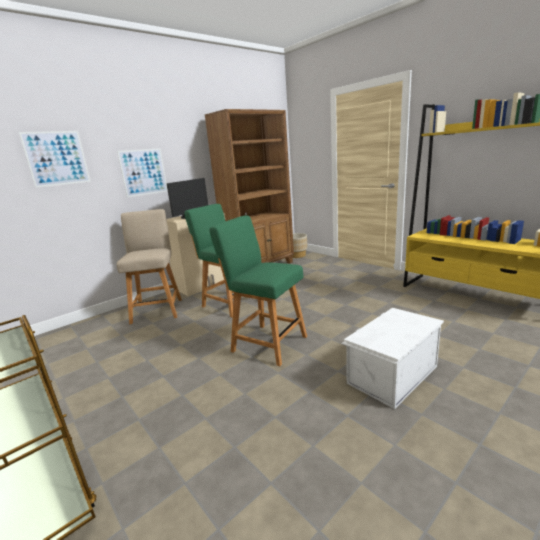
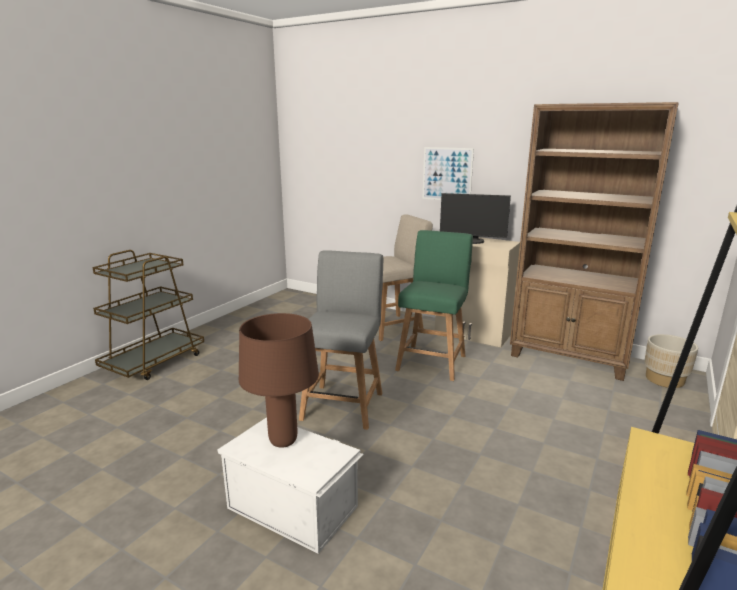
camera: 70 degrees right, 0 degrees up
(57, 158) = (372, 149): picture -> none
(266, 343) = (343, 404): green chair -> grey chair
(384, 331) = (283, 440): none -> brown table lamp

